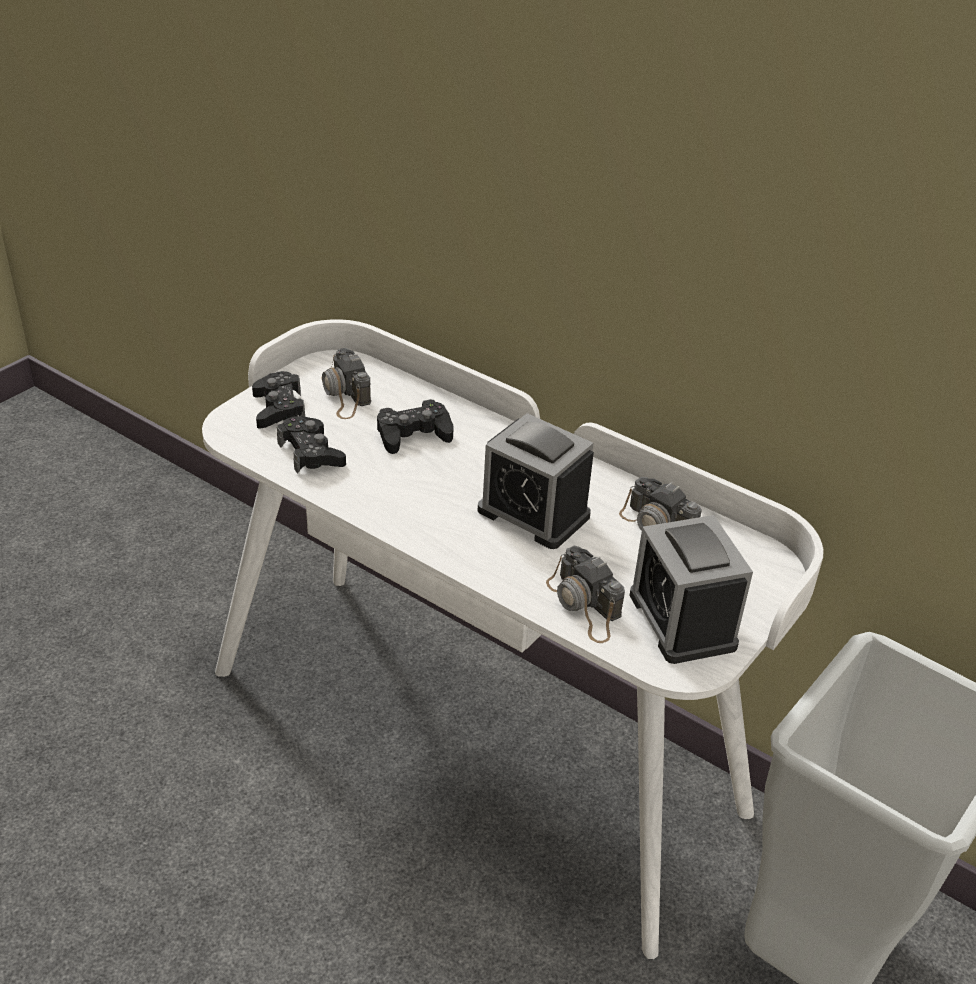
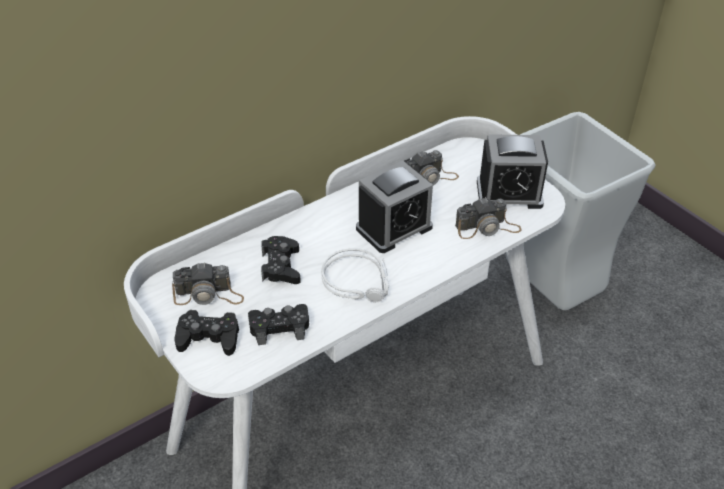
camera: 70 degrees left, 5 degrees up
(414, 500) = (359, 281): none -> grey headphones

